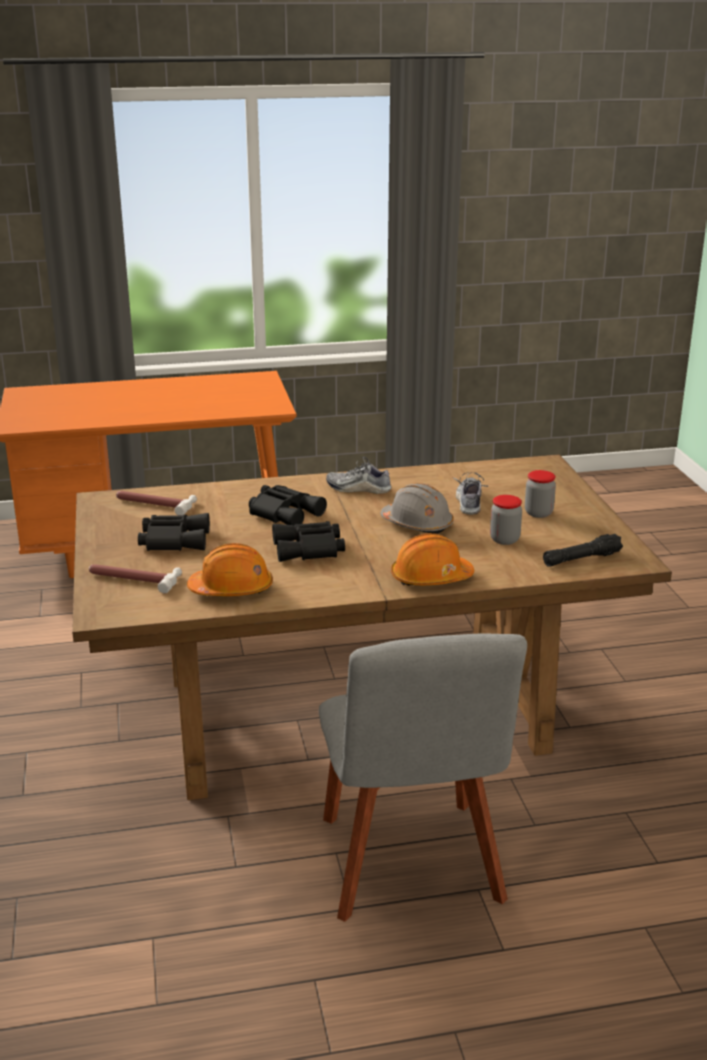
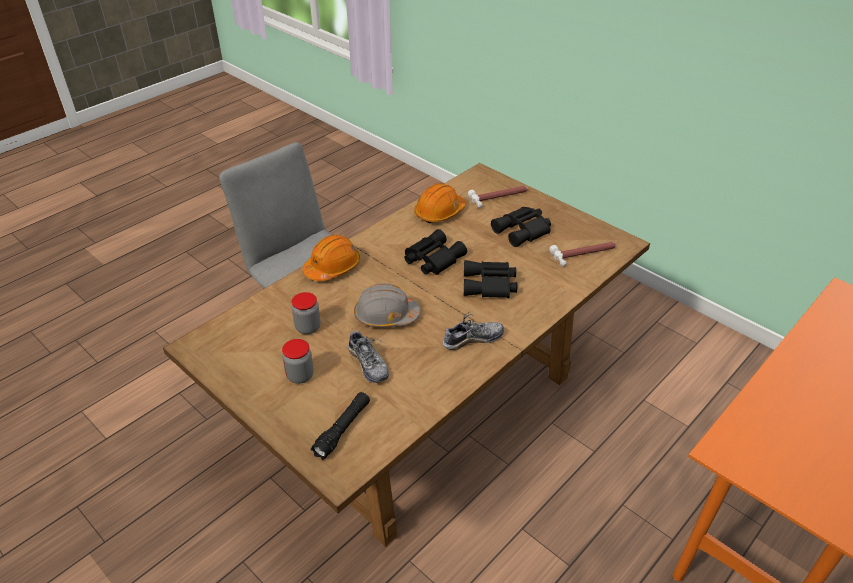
camera: 145 degrees right, 15 degrees up
(581, 559) = (238, 330): black flashlight -> black flashlight (342, 429)

